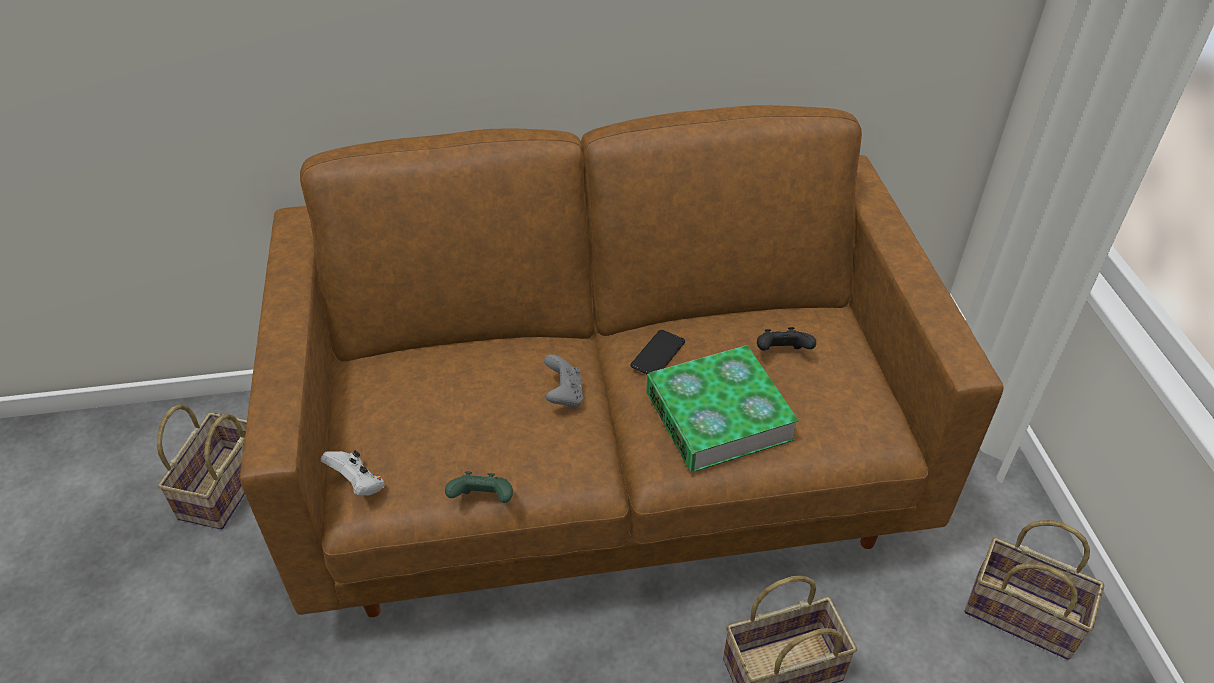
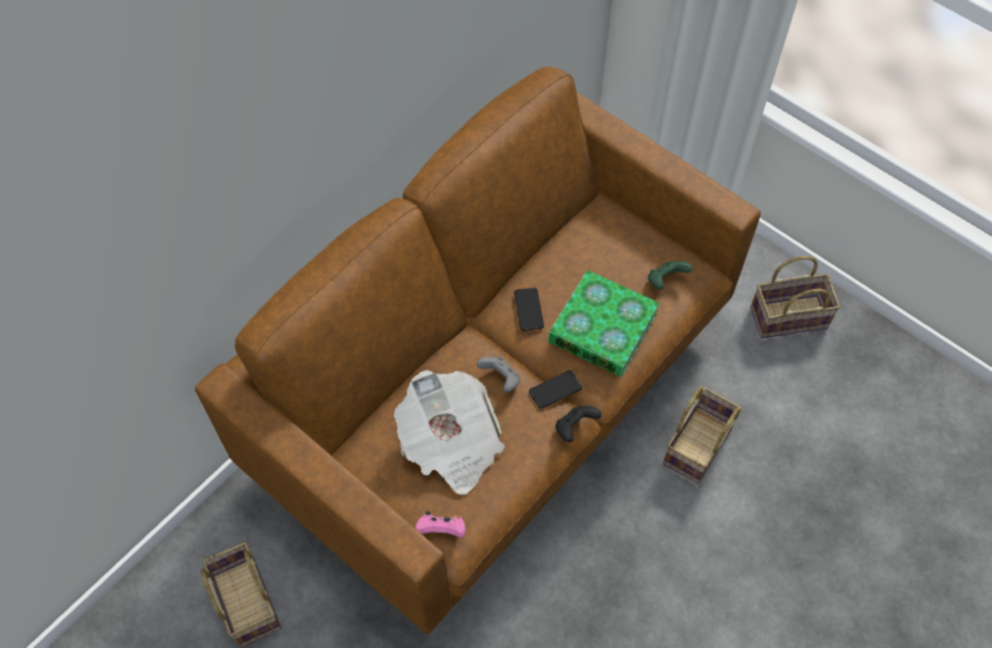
camera: 40 degrees left, 15 degrees up
(358, 484) = (441, 530): white game controller -> pink game controller
(453, 417) = (451, 444): none -> newspaper
(483, 500) = (525, 482): green game controller -> green game controller (665, 281)
(608, 439) = (555, 390): none -> phone
(781, 353) = (599, 257): black game controller -> black game controller (574, 428)

